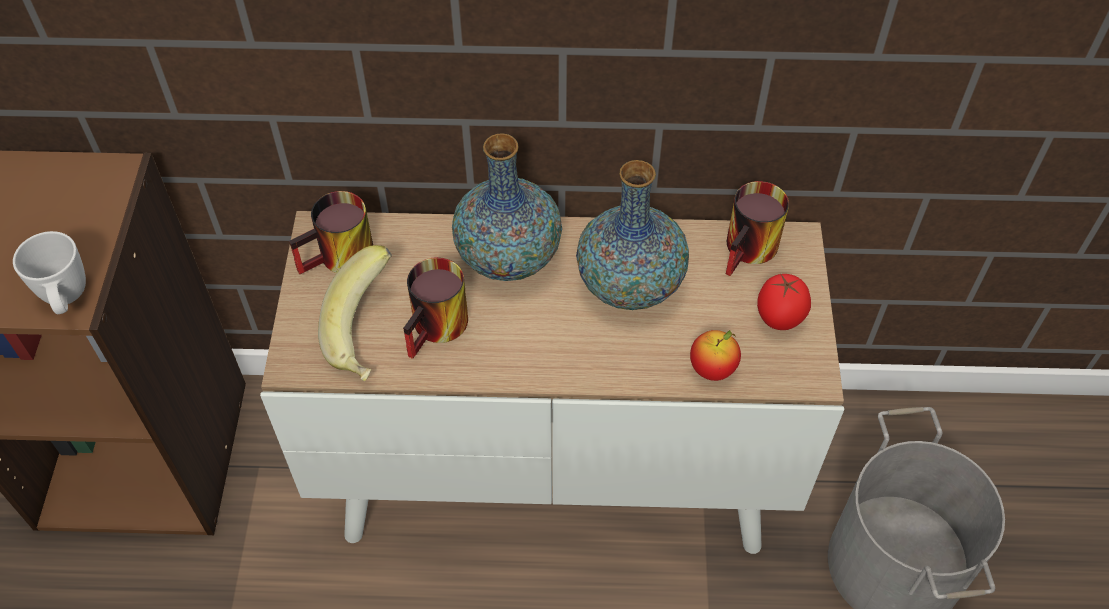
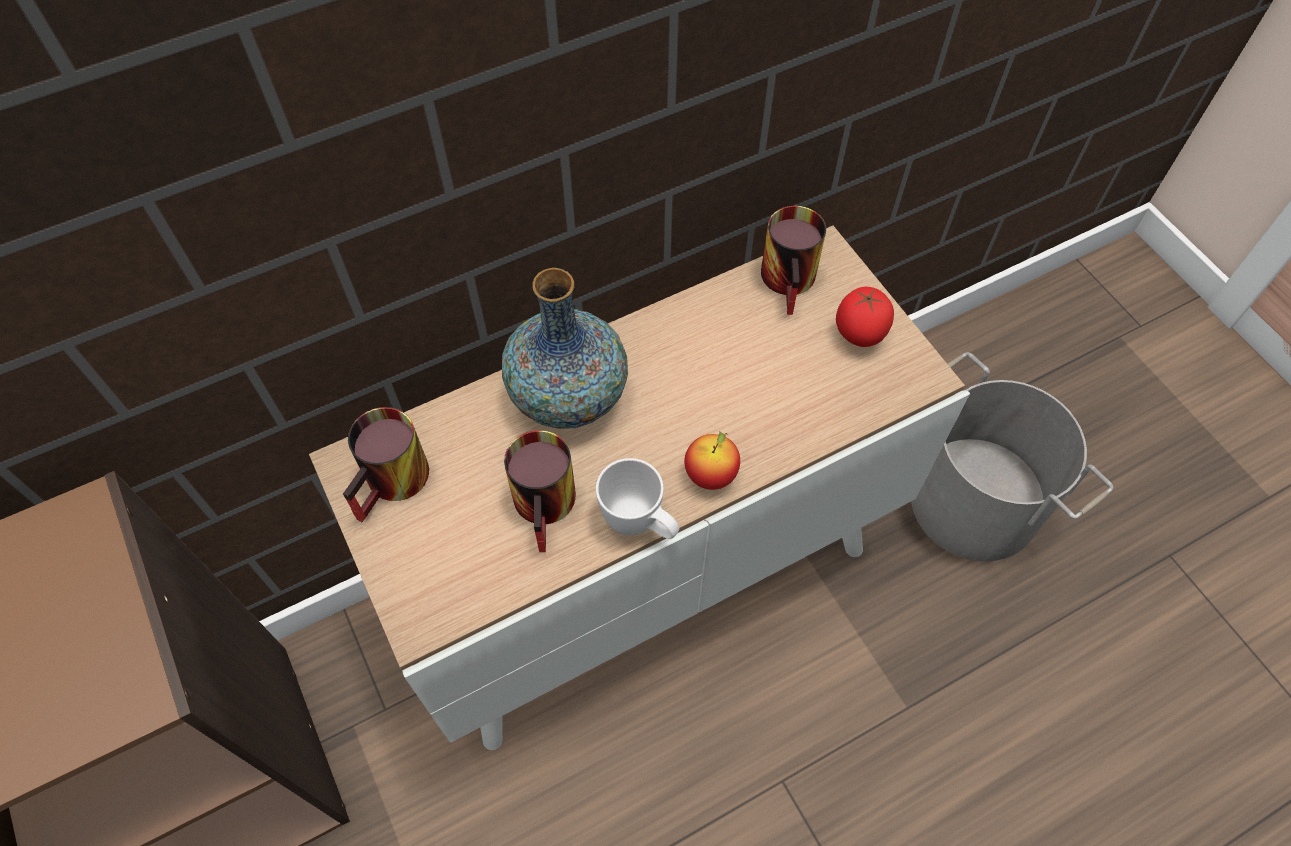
camera: 30 degrees left, 5 degrees up
(67, 300) = (128, 698): white mug -> white mug (640, 524)
(369, 334) = (479, 548): banana -> none
(630, 284) = (704, 366): vase -> none
(712, 369) = (834, 413): apple -> apple (711, 474)

